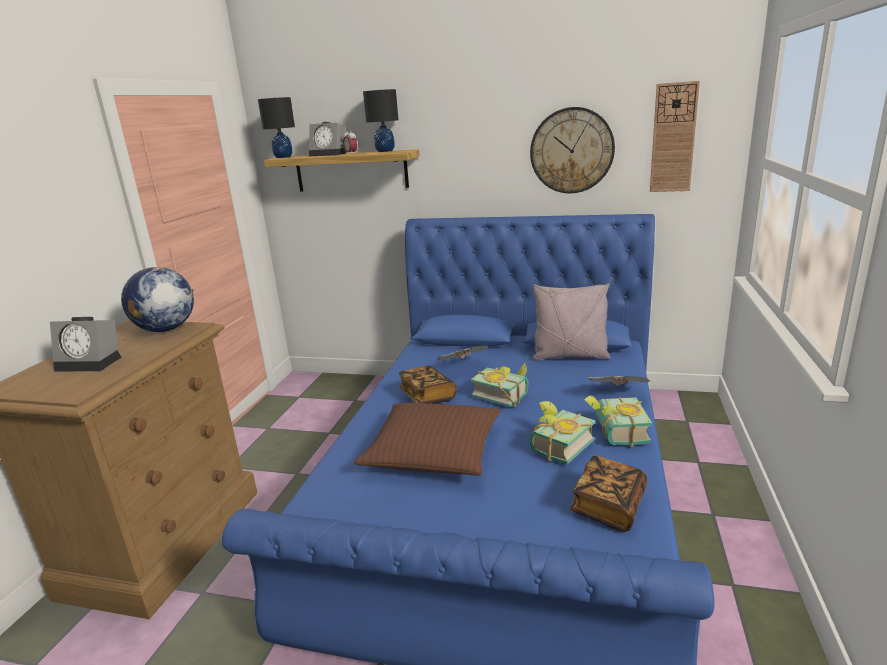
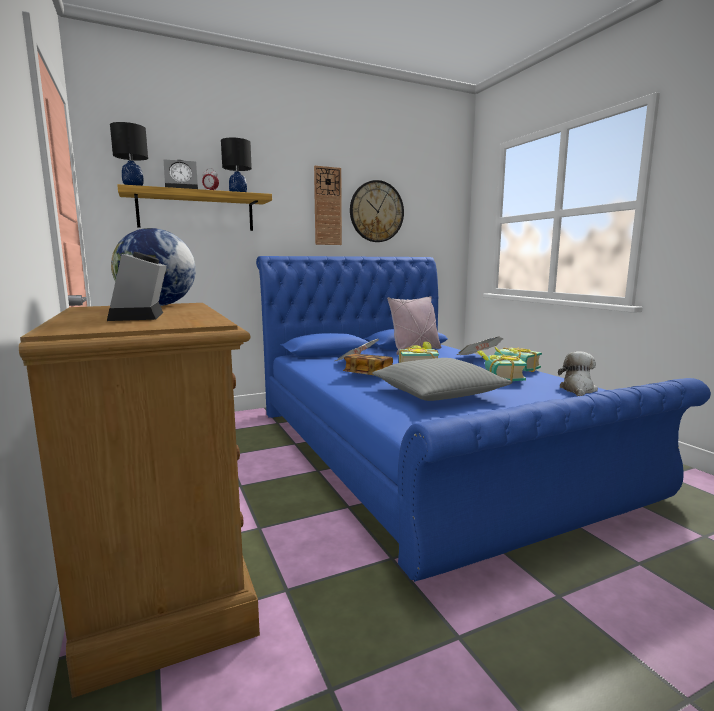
camera: 40 degrees left, 10 degrees down
(92, 362) = (141, 316): alarm clock -> alarm clock turned 105 degrees clockwise
(433, 451) = (437, 393): brown pillow -> grey pillow
(608, 507) = (577, 390): book -> plush toy
(673, 138) = (434, 209): wall clock -> wall clock (327, 206)

